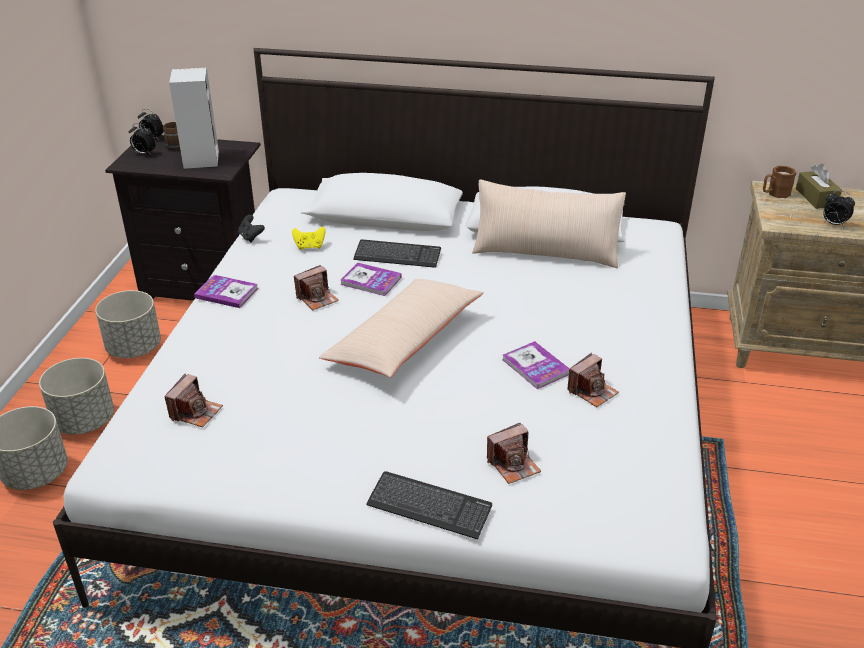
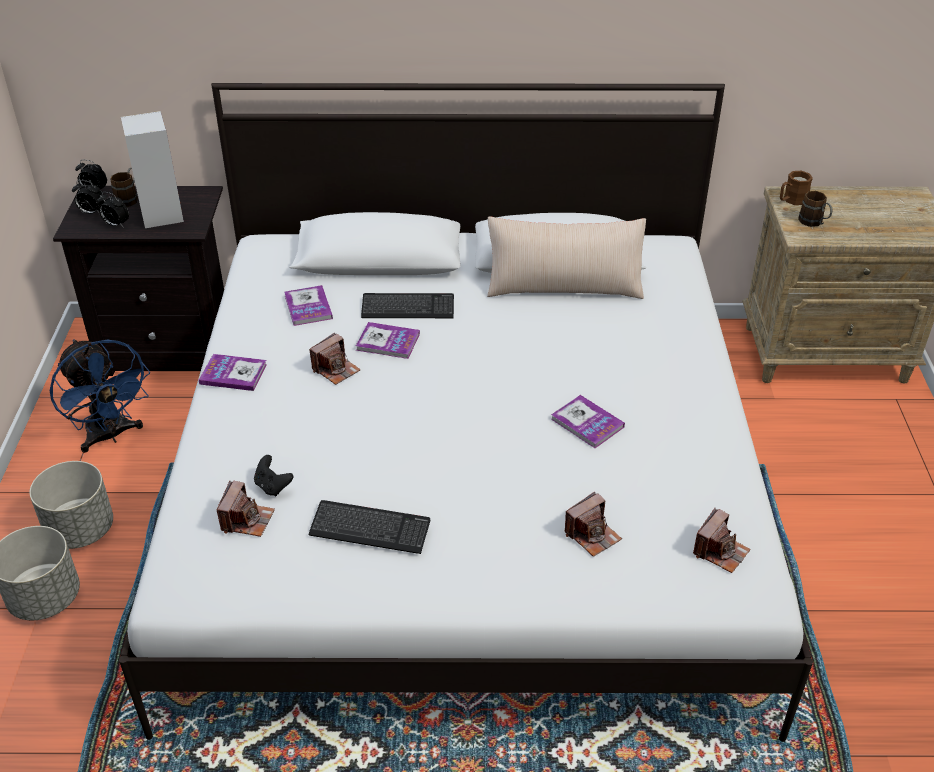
camera: 10 degrees left, 5 degrees up
(134, 348) = (111, 436): grey planter -> blue fan
(251, 237) = (238, 302): black game controller -> black game controller (273, 486)
(309, 247) = (308, 307): yellow game controller -> book
(404, 340) = (444, 409): beige pillow -> none
(429, 507) = (521, 592): keyboard -> keyboard (370, 529)
(592, 391) = (650, 444): camera -> camera (720, 551)
(793, 214) = (814, 223): none -> brown mug
(816, 198) = (833, 201): brown tissue box -> none
(833, 224) = (856, 231): alarm clock -> alarm clock (116, 225)

